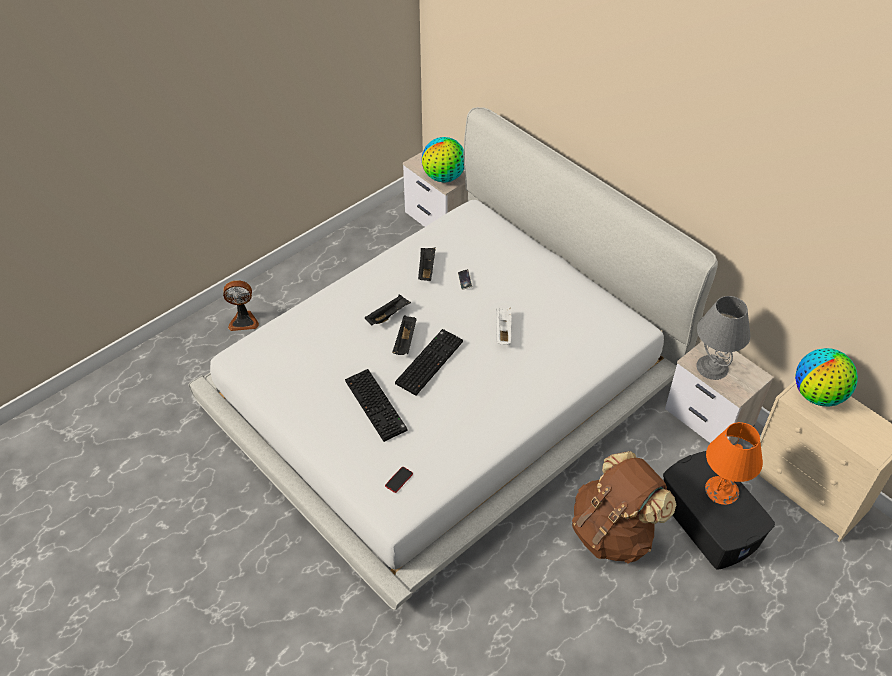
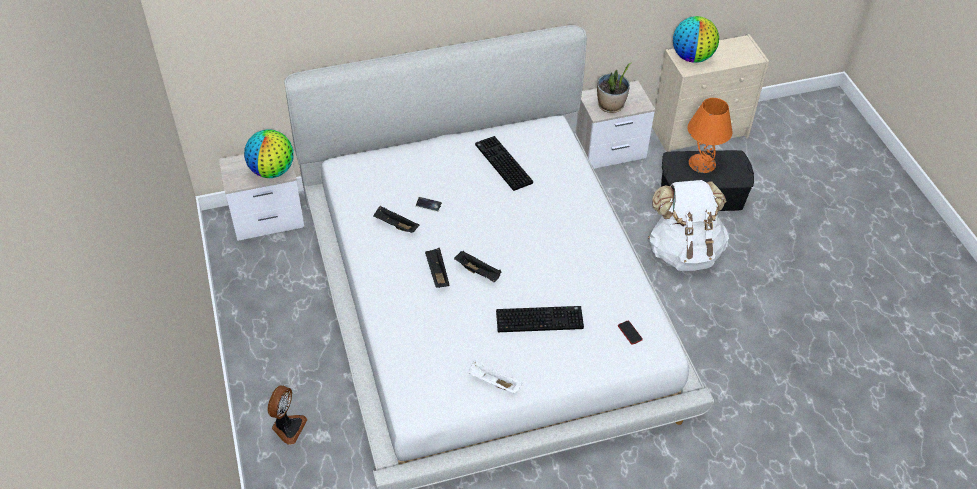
camera: 65 degrees left, 0 degrees up
(428, 361) = (511, 264): keyboard -> keyboard (502, 164)
(503, 331) = (505, 204): white tray -> white tray (493, 383)
(613, 532) = (684, 251): brown backpack -> white backpack
(712, 367) = (610, 106): grey table lamp -> potted plant

